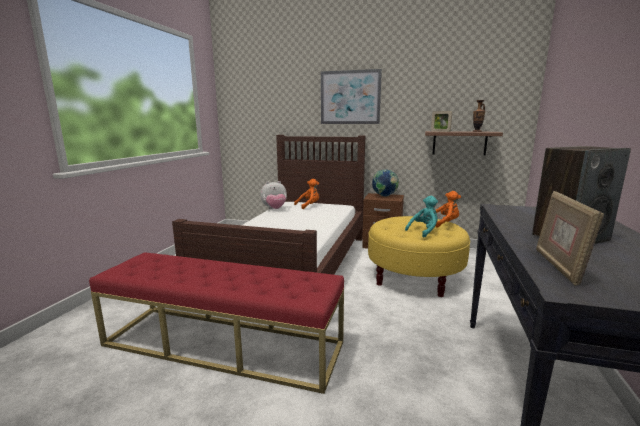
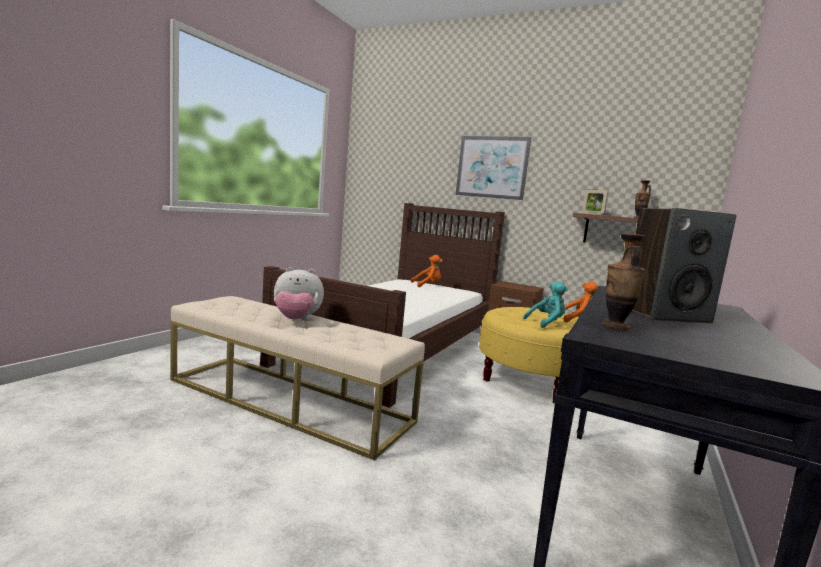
camera: 10 degrees right, 5 degrees down
(223, 344) = (288, 400): red bench -> beige bench
(274, 209) = (387, 283): plush toy -> plush toy (296, 320)
(384, 196) = (518, 286): globe -> none
(558, 267) = (615, 326): picture frame -> vase

